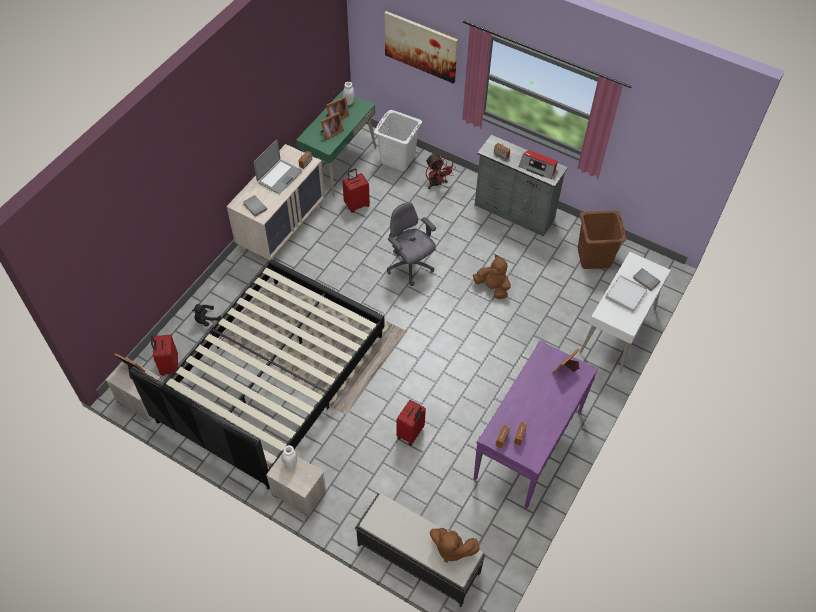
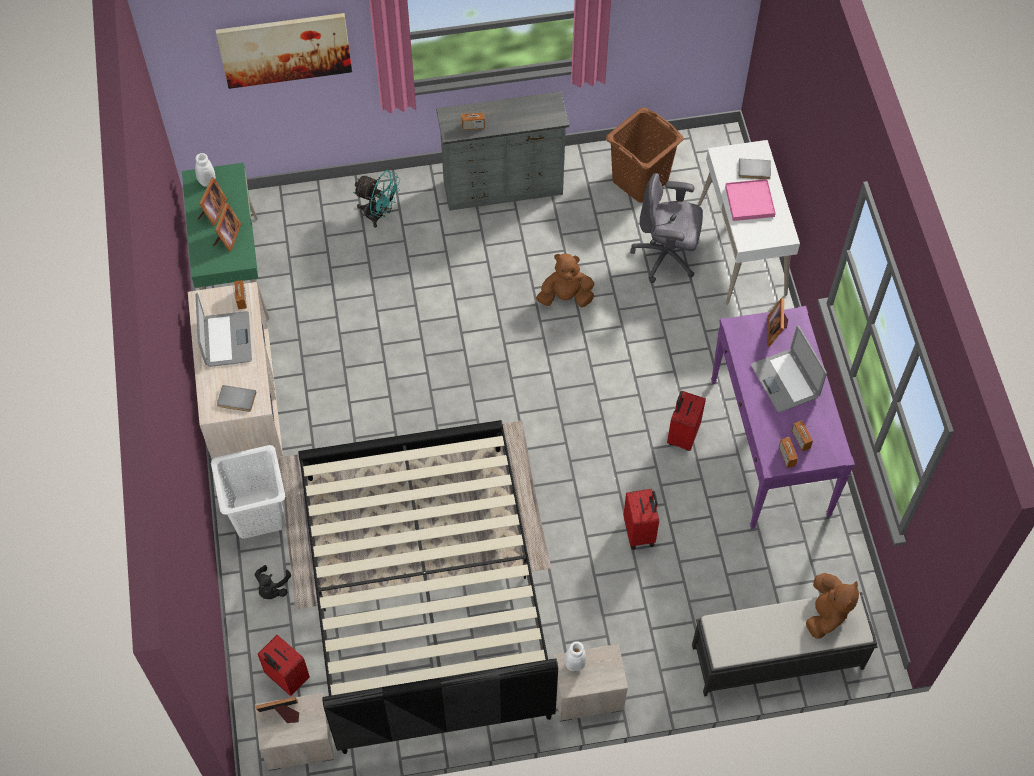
camera: 40 degrees left, 5 degrees up
(356, 205) = (308, 309): red suitcase -> red suitcase (682, 435)
(397, 158) = (299, 214): white laundry basket -> white laundry basket (258, 513)
(410, 267) = (450, 341): grey office chair -> grey office chair (666, 256)
(437, 184) = (379, 214): red fan -> turquoise fan
(451, 548) = (826, 613): brown plush toy -> brown plush toy turned 60 degrees counterclockwise
(538, 168) = (529, 114): radio -> none
(543, 399) = (785, 381): none -> laptop
(625, 294) = (749, 202): white tray -> pink tray

